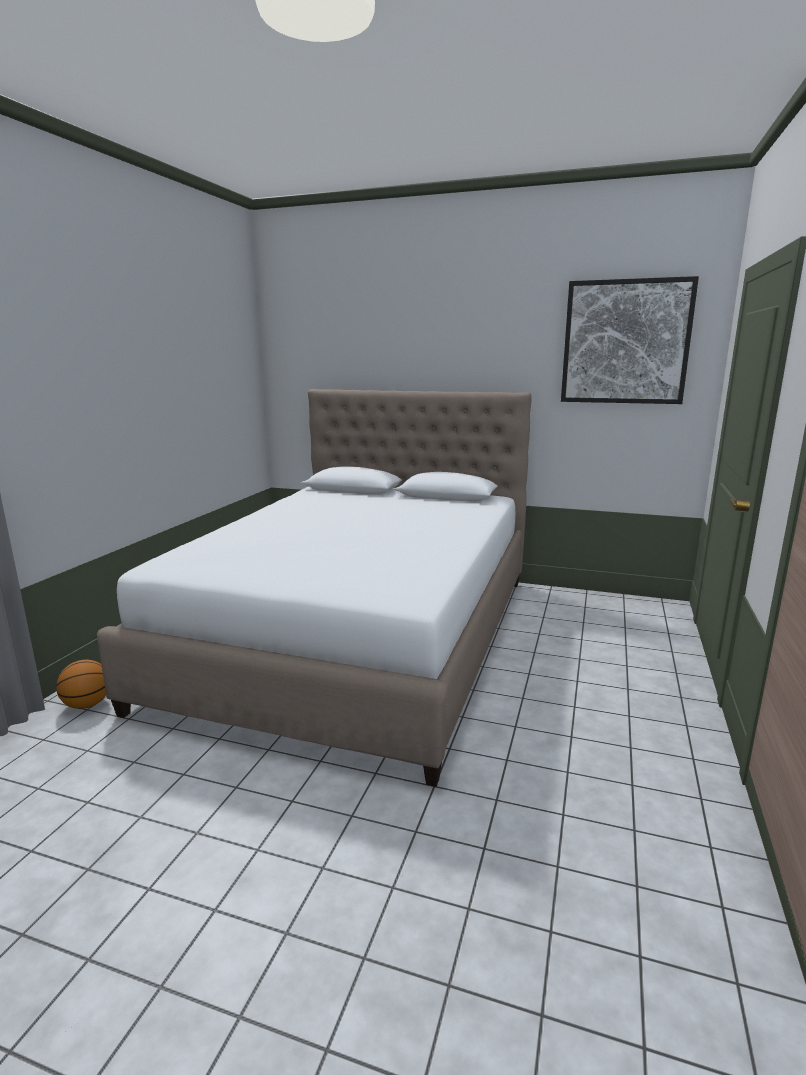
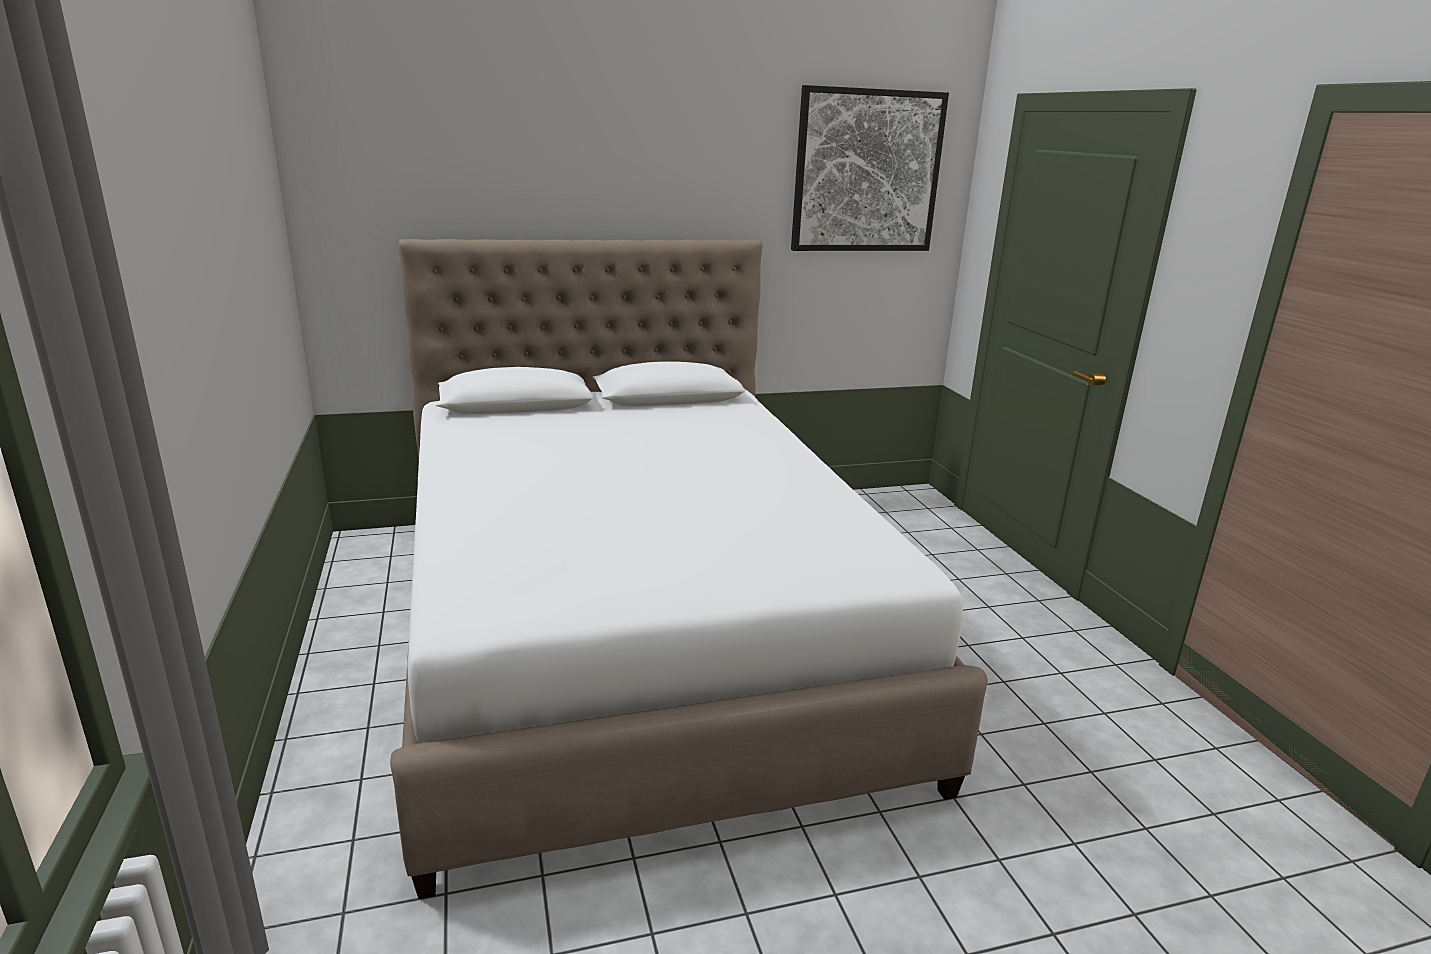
camera: 35 degrees left, 5 degrees up
(87, 704) = (332, 904): basketball -> none

